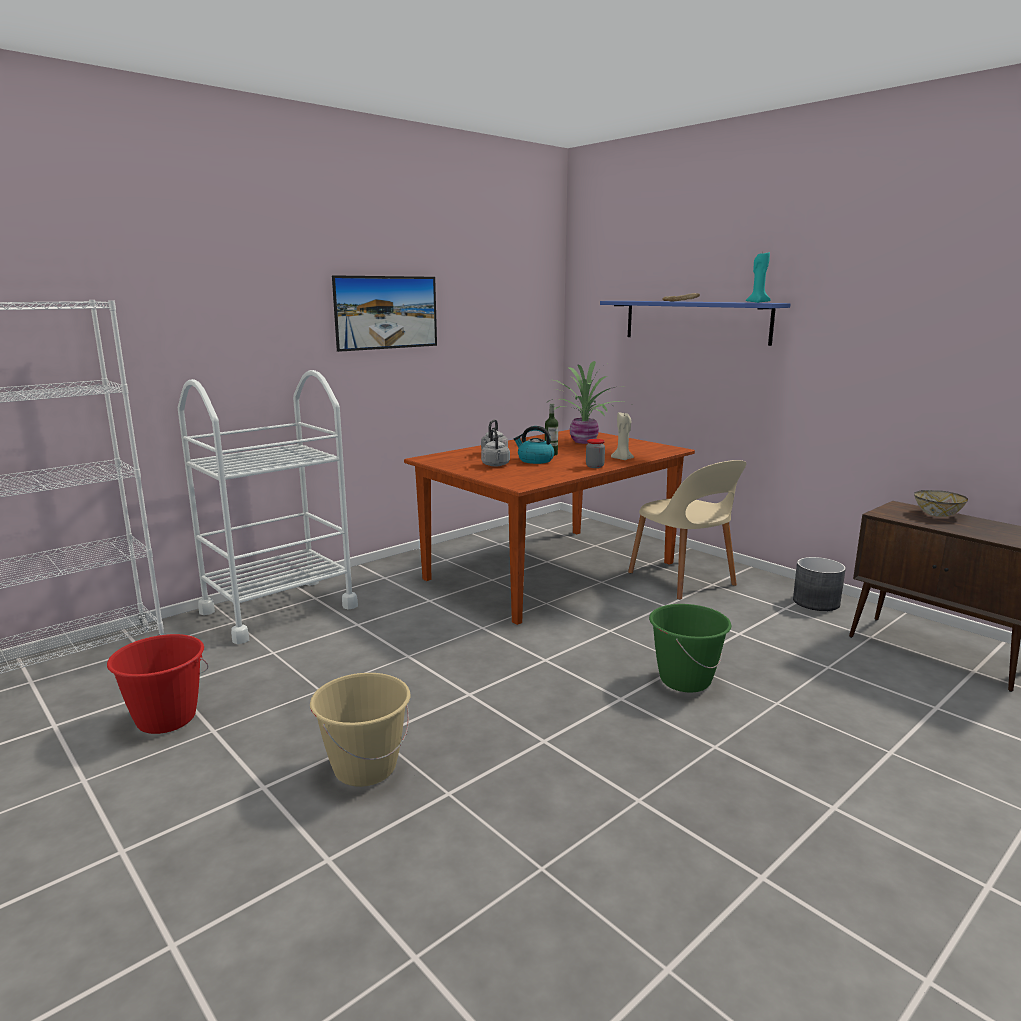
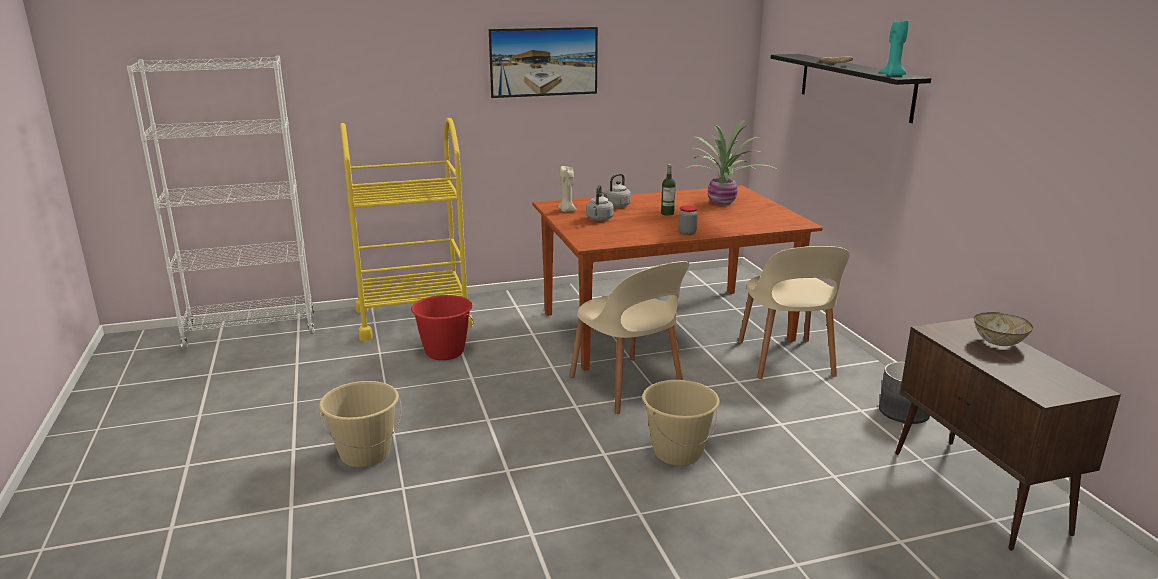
camera: 25 degrees right, 5 degrees up
(166, 719) = (274, 386): red bucket -> red bucket (444, 352)
(279, 609) = (413, 318): white cart -> yellow cart
(535, 460) = (642, 218): kettle -> none
(574, 630) = (627, 386): none -> beige chair
(622, 459) = (727, 228): beige candle -> beige candle (566, 210)
(684, 680) = (677, 453): green bucket -> beige bucket
(695, 321) = (854, 85): blue shelf -> black shelf

